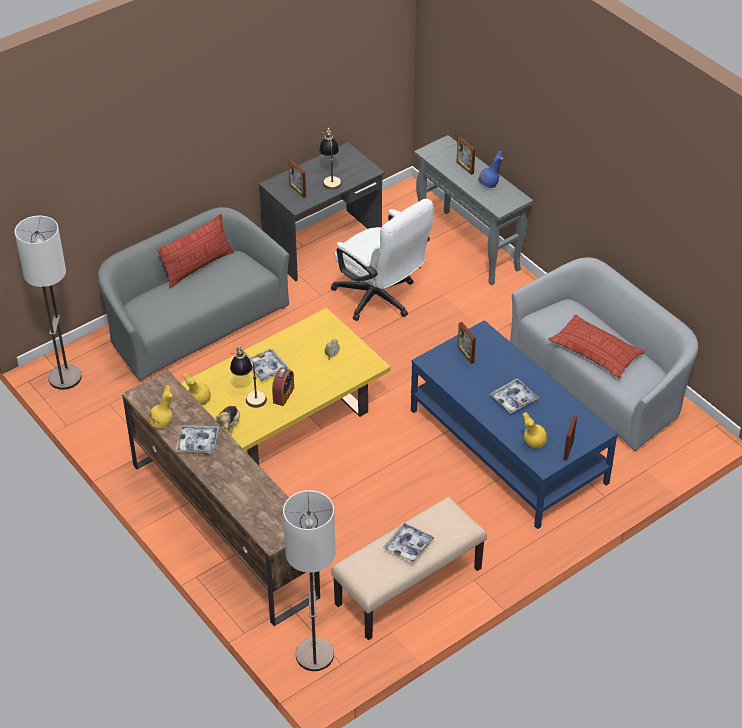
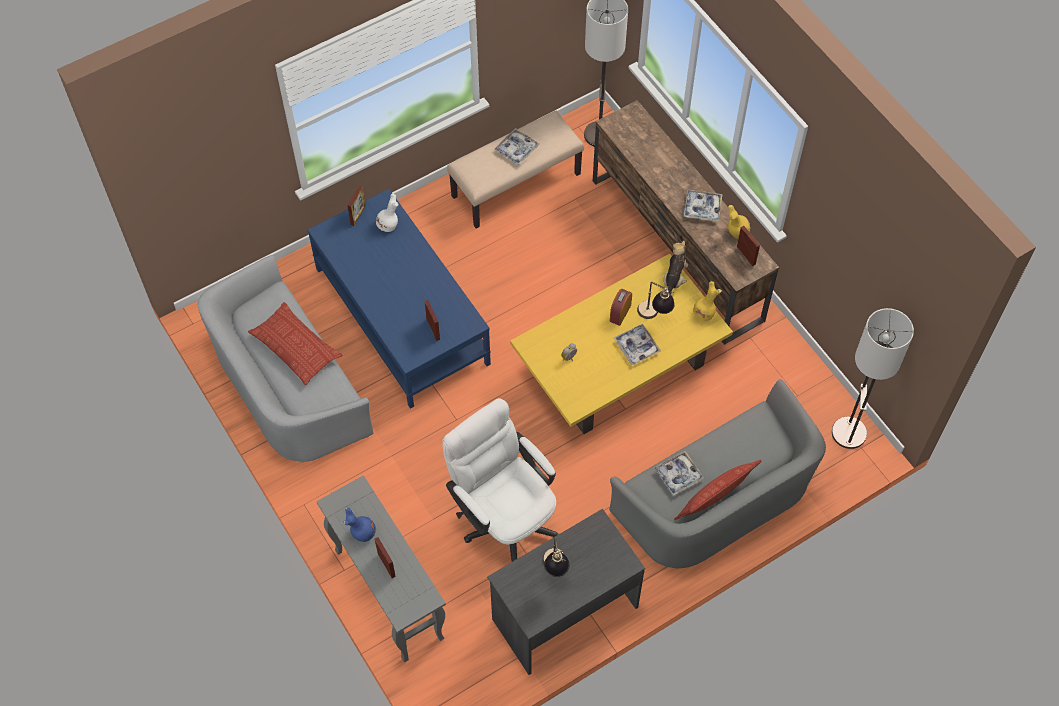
camera: 175 degrees left, 15 degrees up
(297, 191) = (597, 550): picture frame -> picture frame (746, 255)
(514, 399) = (396, 273): tray -> tray (678, 475)
(533, 442) = (388, 225): yellow vase -> white vase

